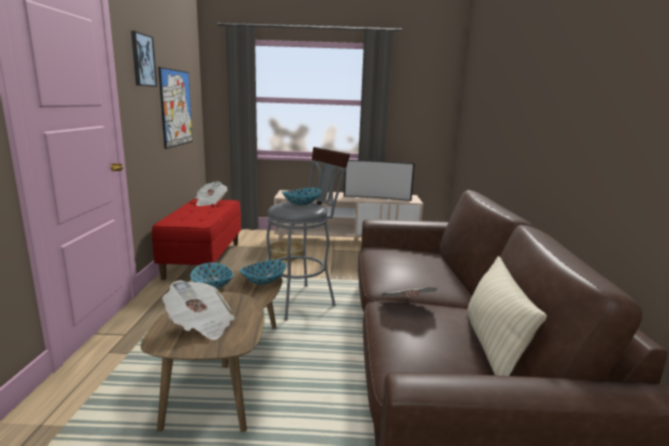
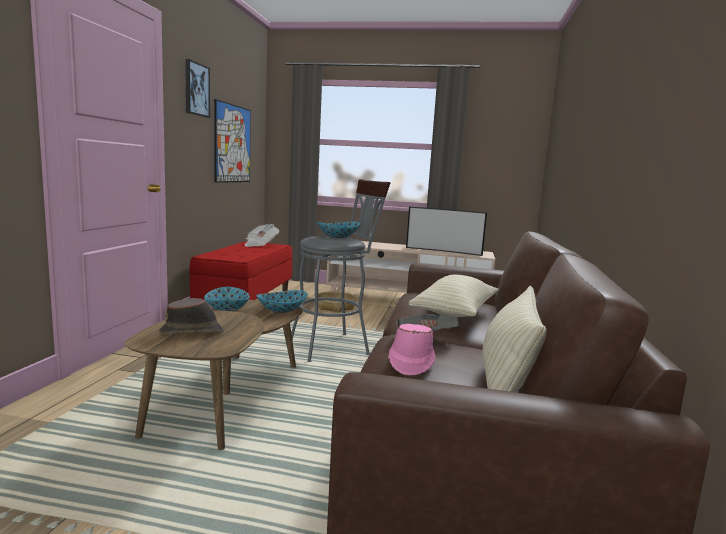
camera: 10 degrees right, 5 degrees down
(200, 325) = (192, 332): newspaper -> brown hat
(412, 338) = (410, 362): none -> pink hat
(417, 269) = (455, 312): none -> beige pillow

